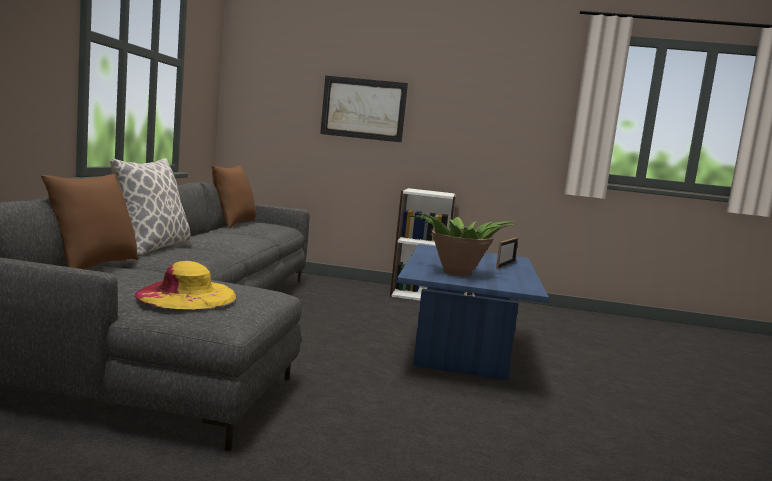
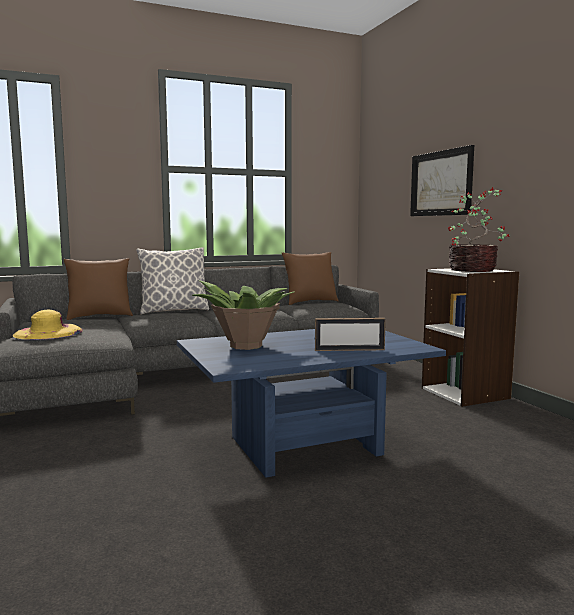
camera: 60 degrees right, 0 degrees up
(434, 192) = (473, 270): none -> potted plant

